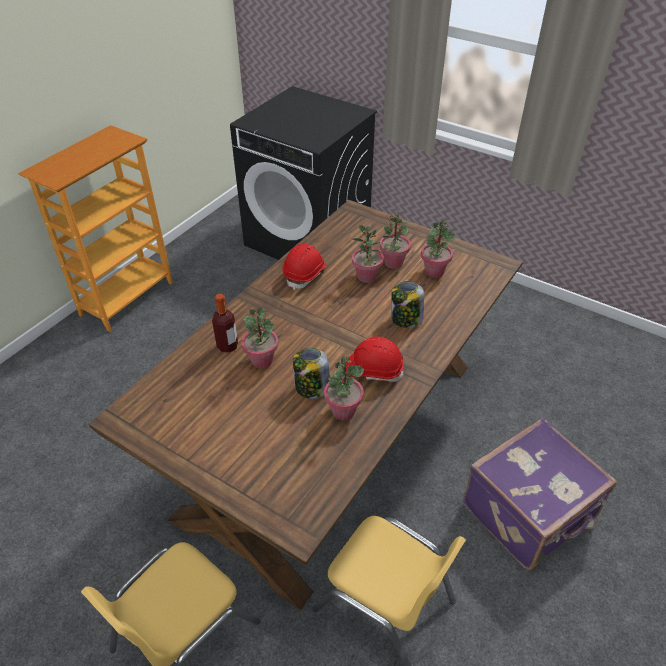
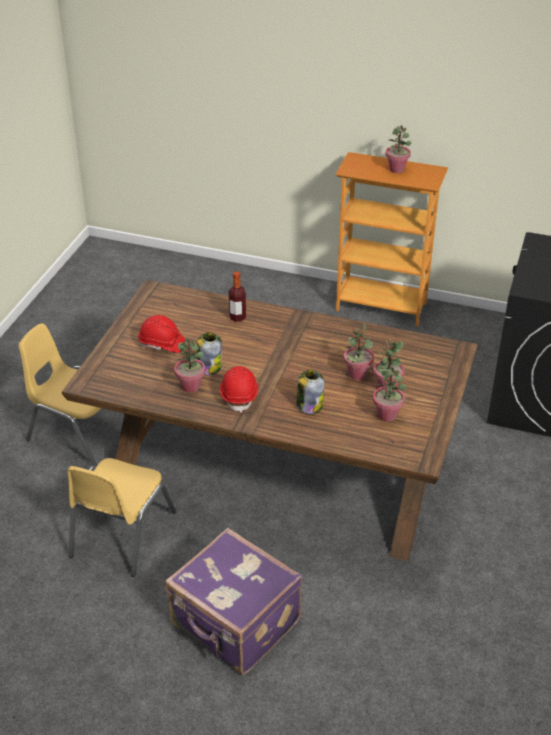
camera: 75 degrees right, 5 degrees down
(262, 360) = (229, 337): potted plant -> potted plant (397, 169)
(305, 274) = (343, 338): red hard hat -> red hard hat (162, 344)

